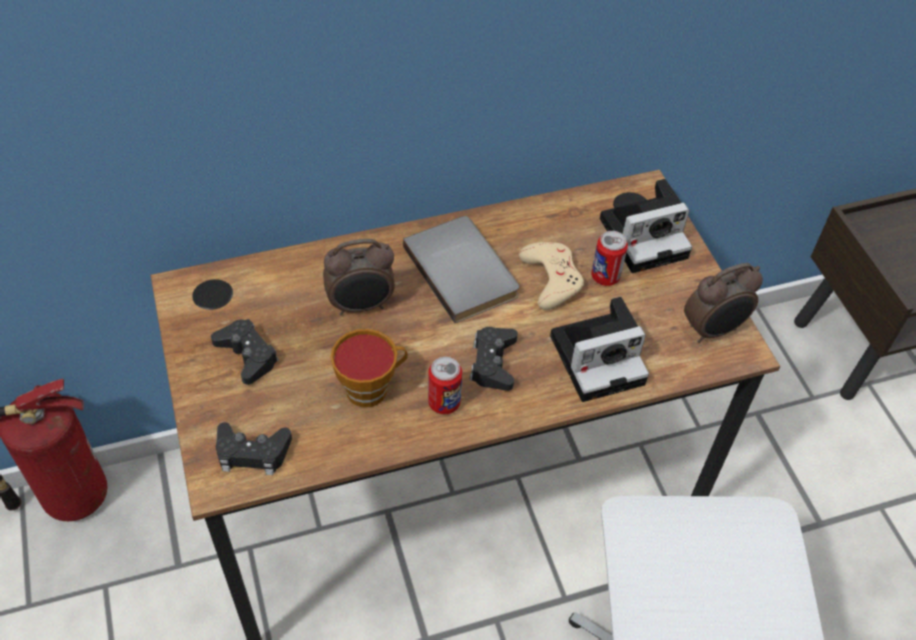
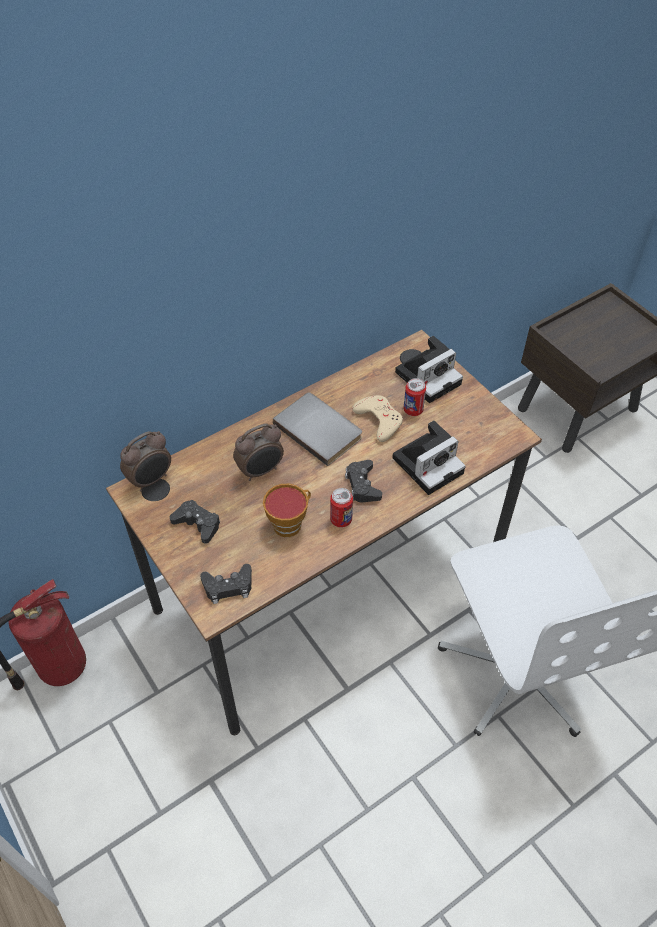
camera: 15 degrees left, 0 degrees up
(713, 330) = (493, 427): alarm clock -> alarm clock (151, 480)

